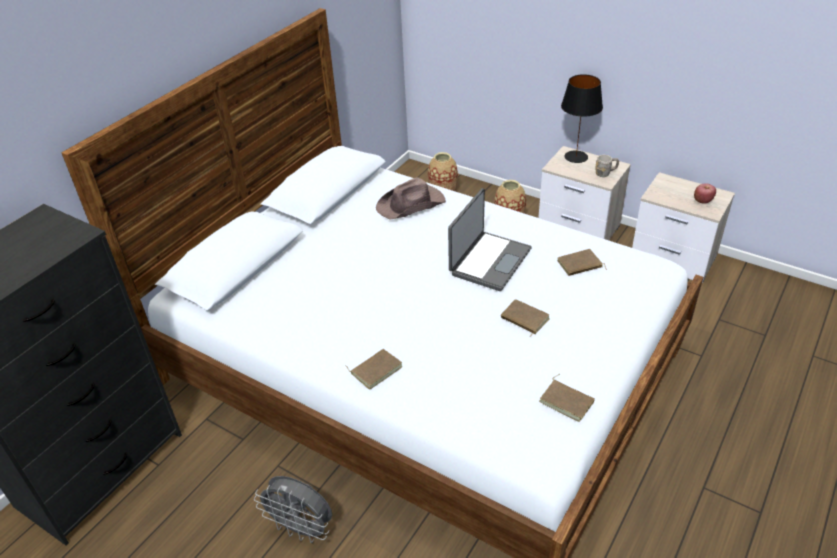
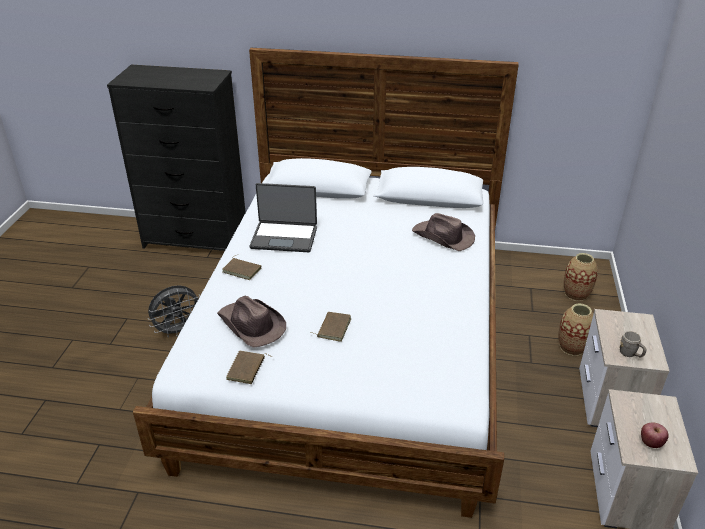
camera: 65 degrees right, 5 degrees down
(302, 528) = (179, 330): grey fan -> grey fan turned 120 degrees counterclockwise
(489, 261) = (396, 293): laptop -> laptop (284, 237)
(494, 381) = (251, 325): none -> brown hat
(576, 156) = (641, 327): black table lamp -> none
(580, 265) = (427, 347): brown book -> none

